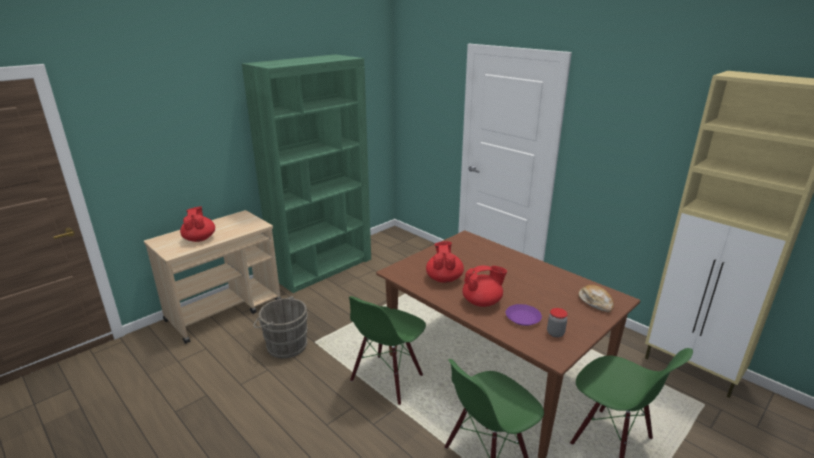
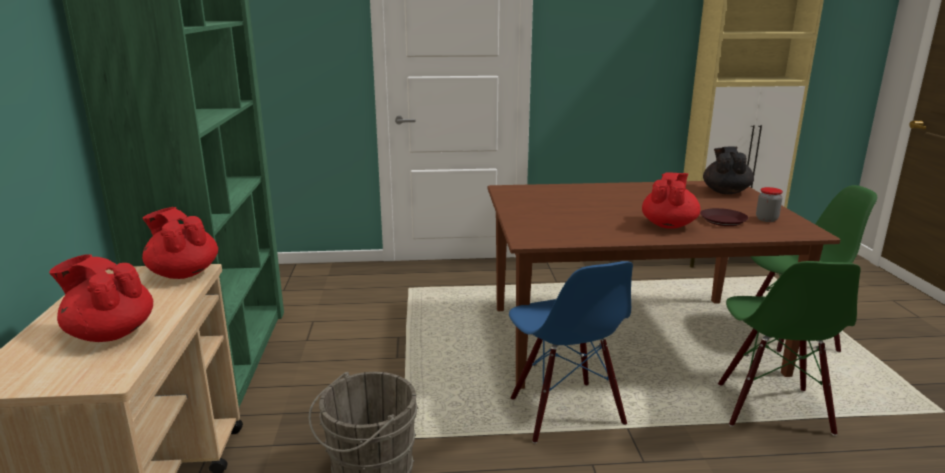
camera: 50 degrees left, 5 degrees down
(387, 379) = (565, 412): green chair -> blue chair
(444, 278) = (589, 224): red teapot -> red teapot (183, 273)
(523, 318) = (722, 221): purple plate -> brown plate
(595, 302) = (725, 191): bread -> black teapot

